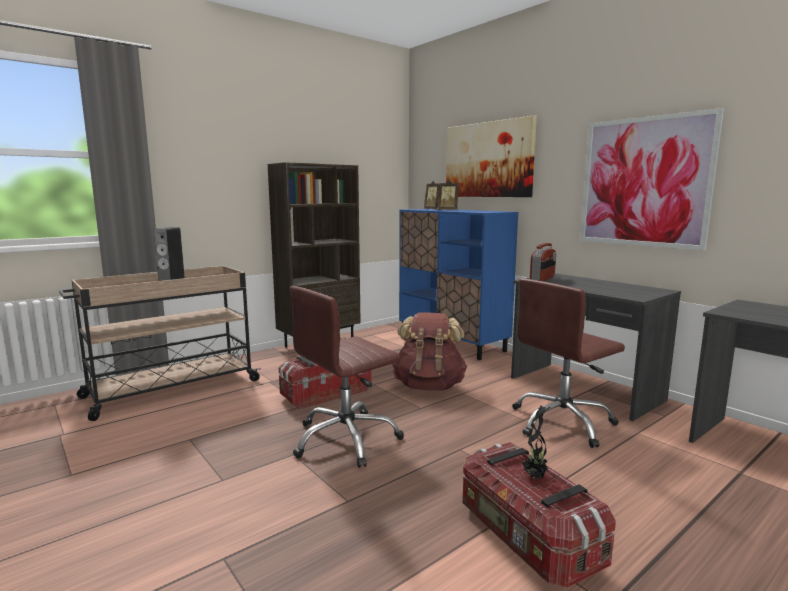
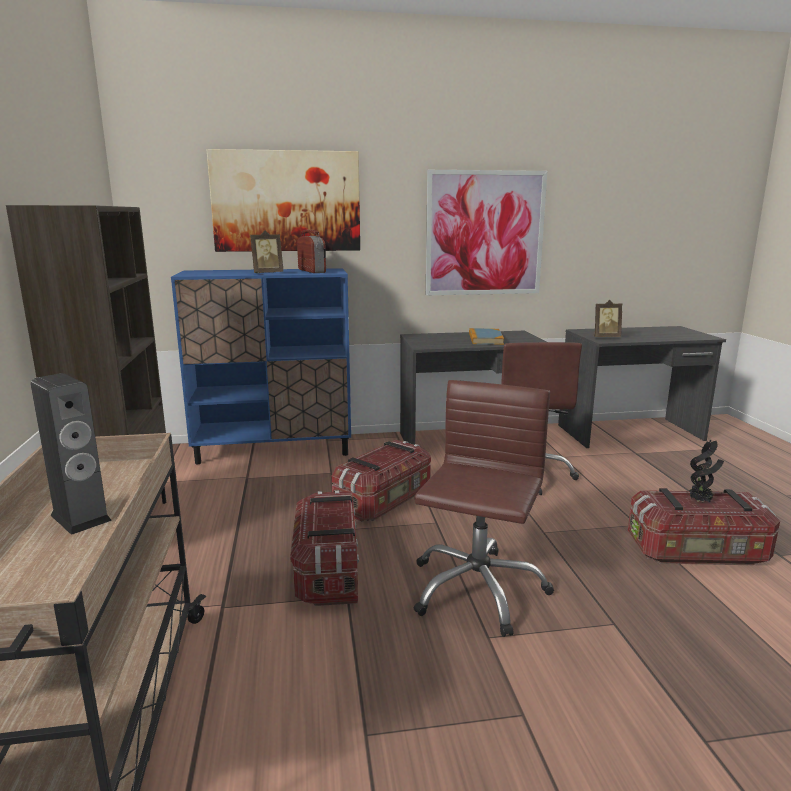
camera: 60 degrees left, 5 degrees up
(346, 439) = (476, 589): brown office chair -> brown office chair turned 150 degrees counterclockwise
(429, 386) = (385, 501): brown backpack -> storage box
(433, 209) = (227, 273): picture frame -> picture frame (605, 337)
(542, 279) = (425, 342): radio -> radio (312, 271)
(601, 287) = (485, 339): none -> book

